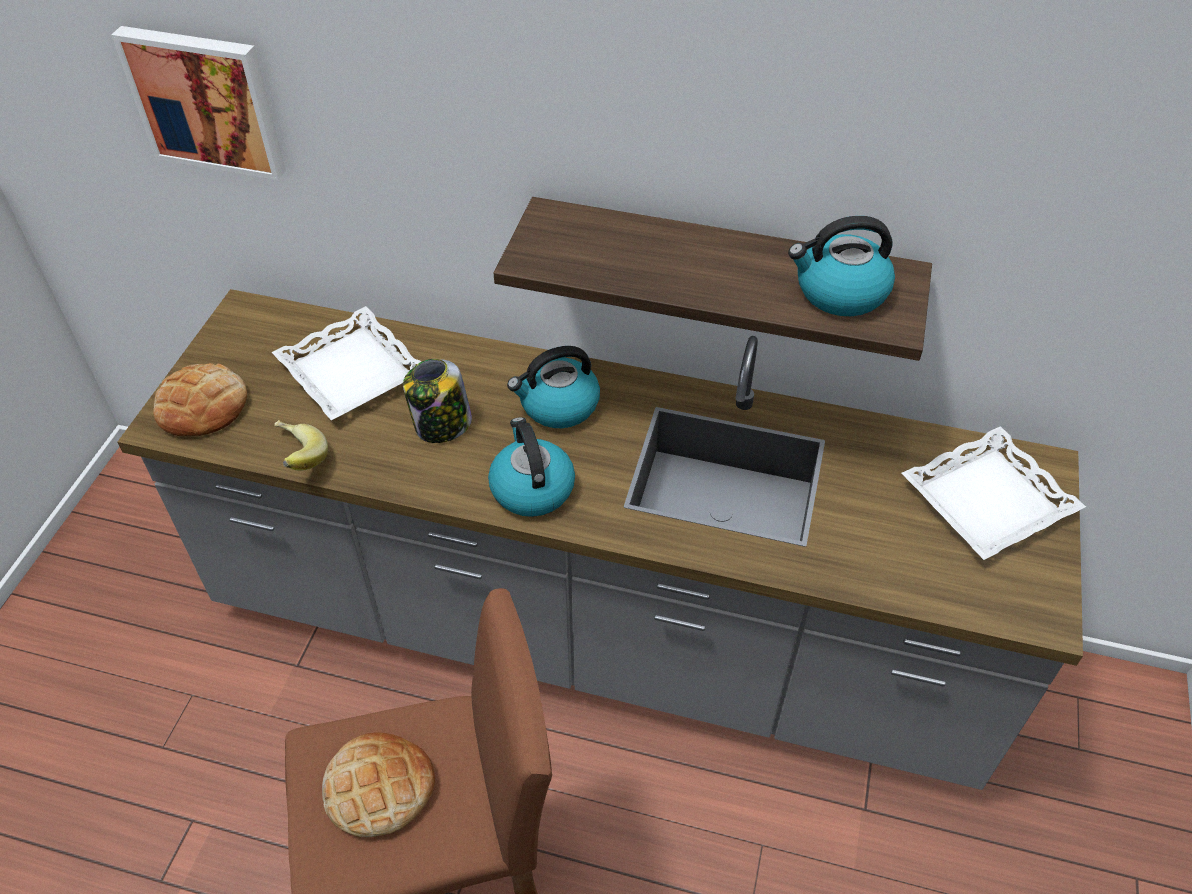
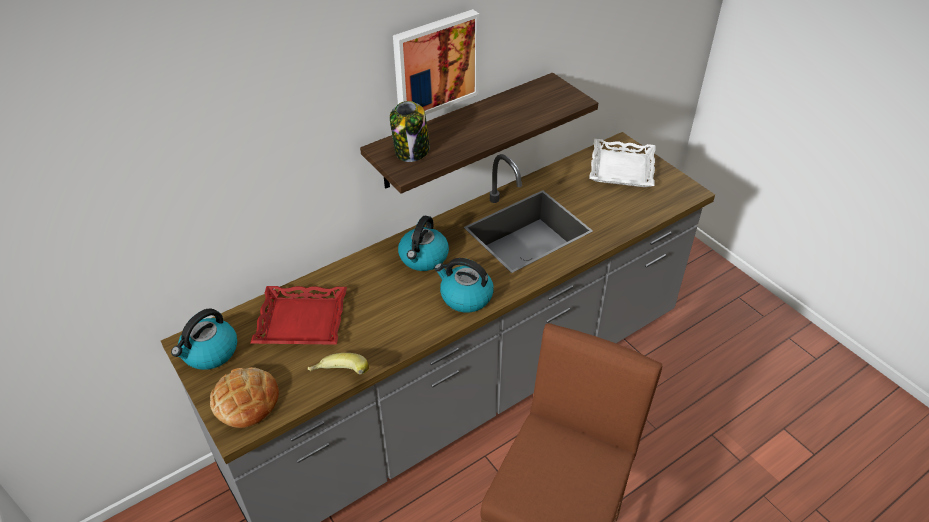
camera: 50 degrees left, 5 degrees down
(206, 100) = (131, 203): picture -> picture (435, 64)
(350, 372) = (301, 322): white tray -> red tray
(379, 788) = (557, 477): bread -> none
(442, 425) = (385, 306): jar -> jar (412, 151)
(839, 292) = (541, 102): kettle -> kettle (210, 353)

